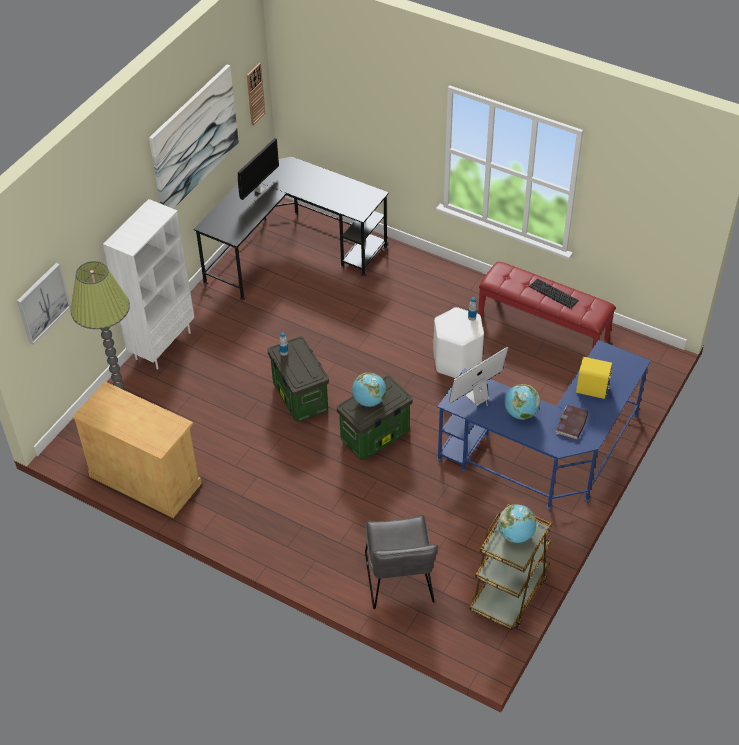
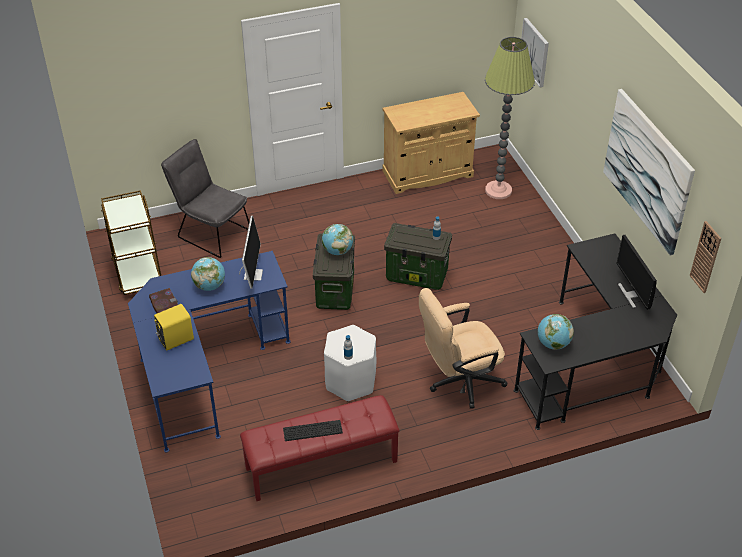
camera: 130 degrees right, 5 degrees down
(162, 345) = (550, 237): white bookcase -> none
(388, 306) = (459, 382): none -> beige office chair
(516, 534) = (128, 215): globe -> globe (553, 344)

